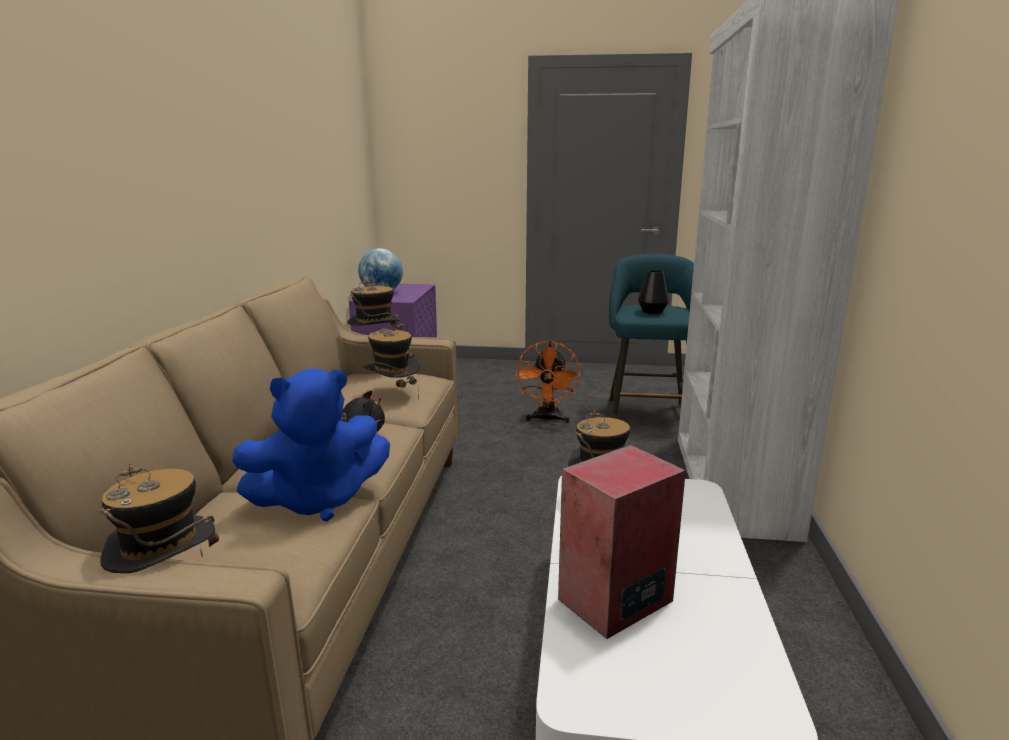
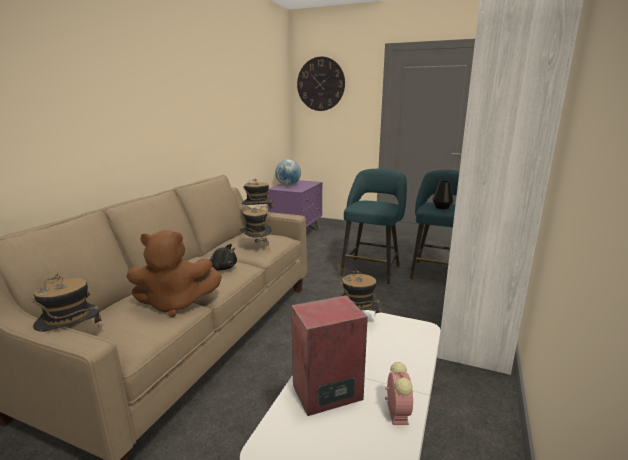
camera: 15 degrees right, 0 degrees up
(318, 500) = (175, 304): blue plush toy -> brown plush toy
(422, 120) = (320, 84): none -> wall clock
(547, 419) = (371, 270): orange fan -> turquoise stool
(727, 608) = (396, 411): none -> alarm clock

